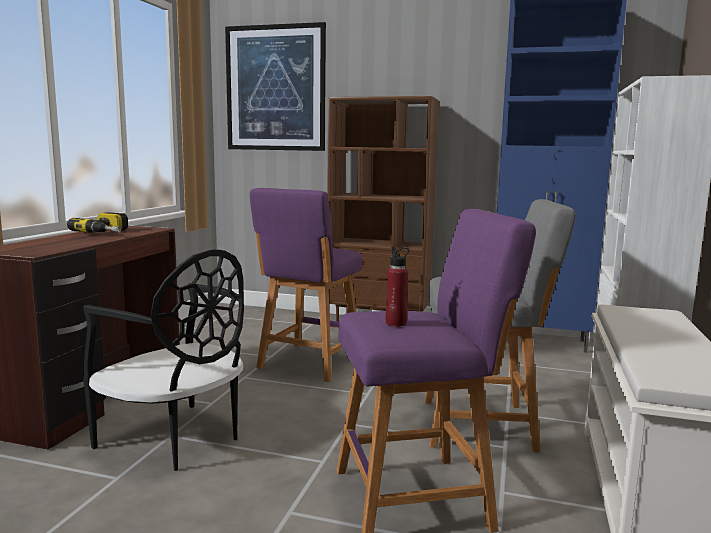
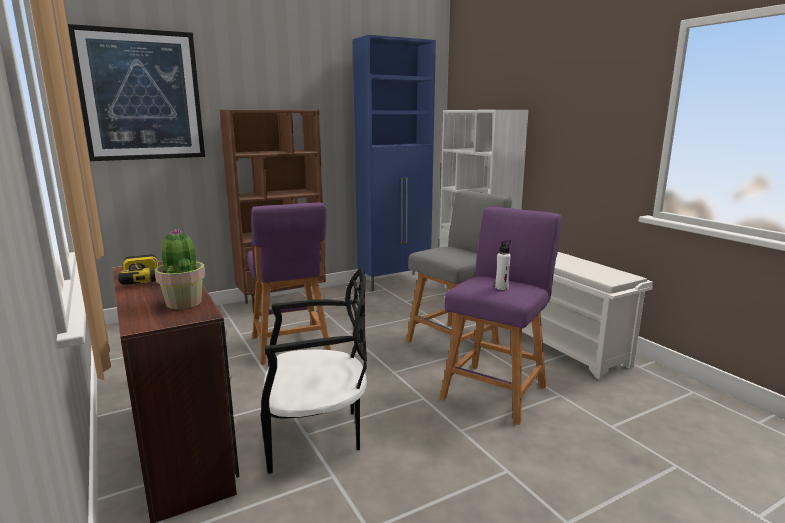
camera: 45 degrees left, 5 degrees up
(56, 246) = (184, 302): none -> potted plant
(396, 323) = (502, 287): red bottle -> white bottle

